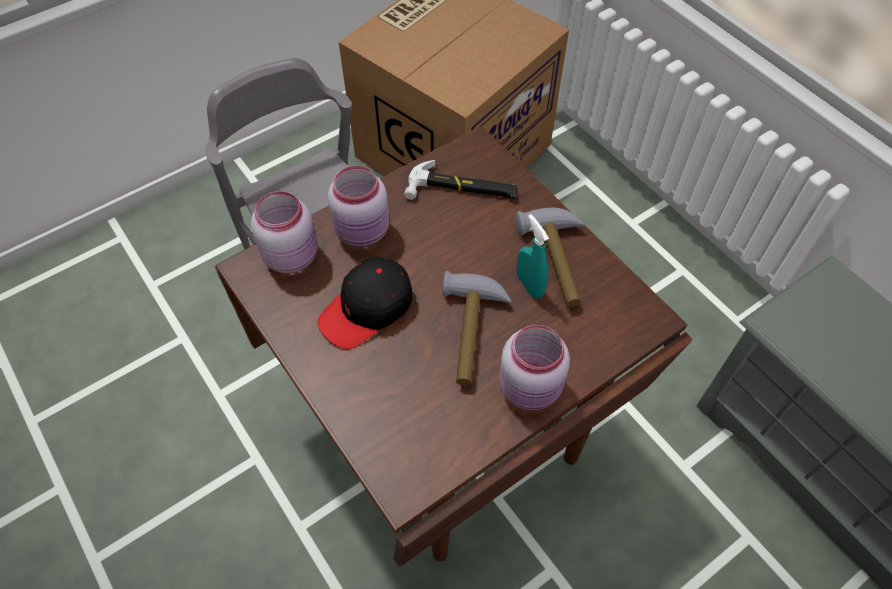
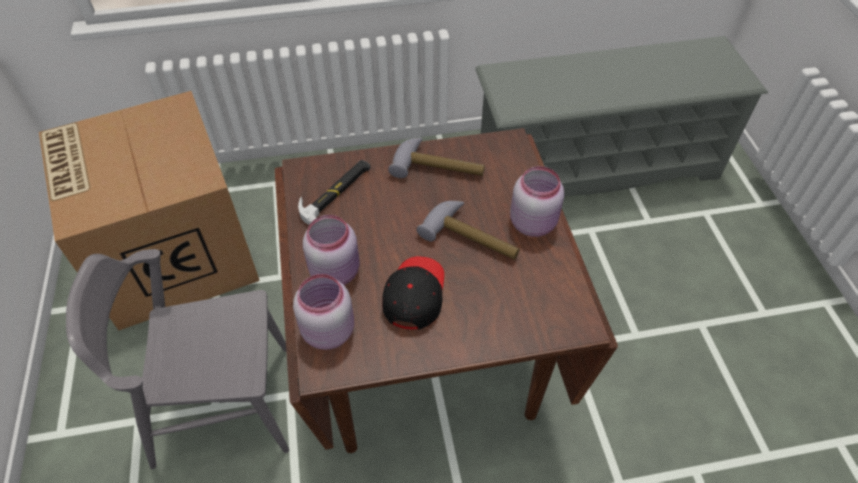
camera: 65 degrees left, 5 degrees down
(367, 309) = (414, 295): black cap -> black cap turned 150 degrees counterclockwise
(529, 285) = (450, 191): turquoise spray bottle -> none

